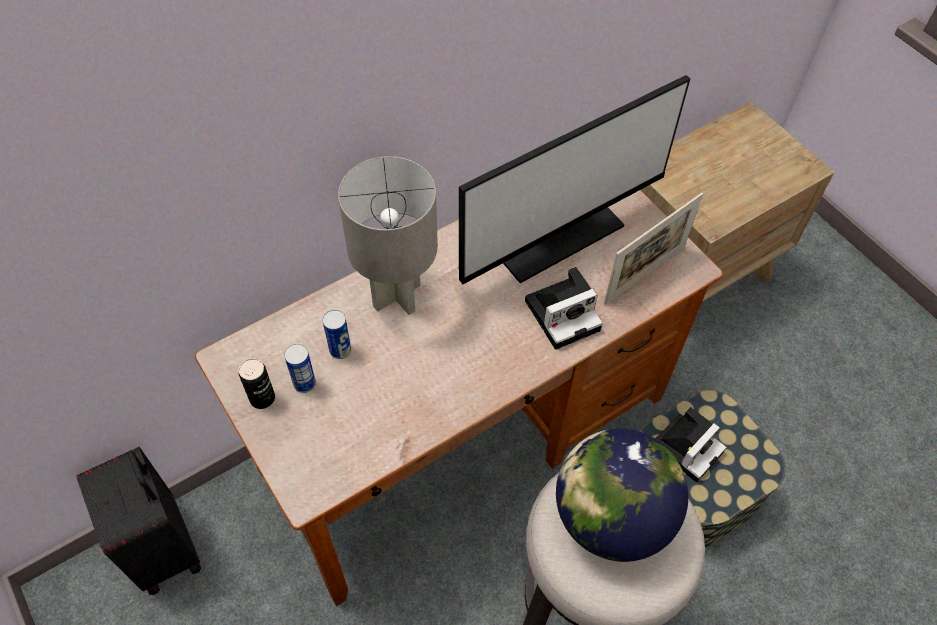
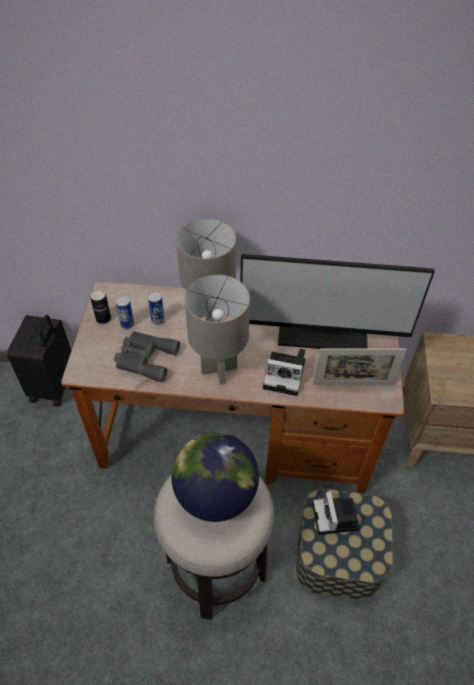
camera: 40 degrees right, 5 degrees down
(375, 412) = (145, 358): none -> grey binoculars
(482, 361) = (219, 369): none -> grey table lamp
(687, 446) = (336, 518): camera -> camera turned 90 degrees clockwise

